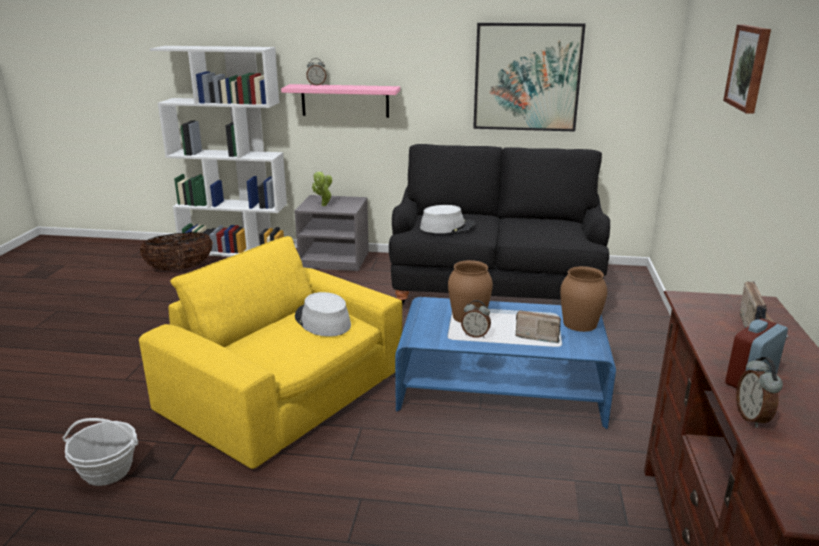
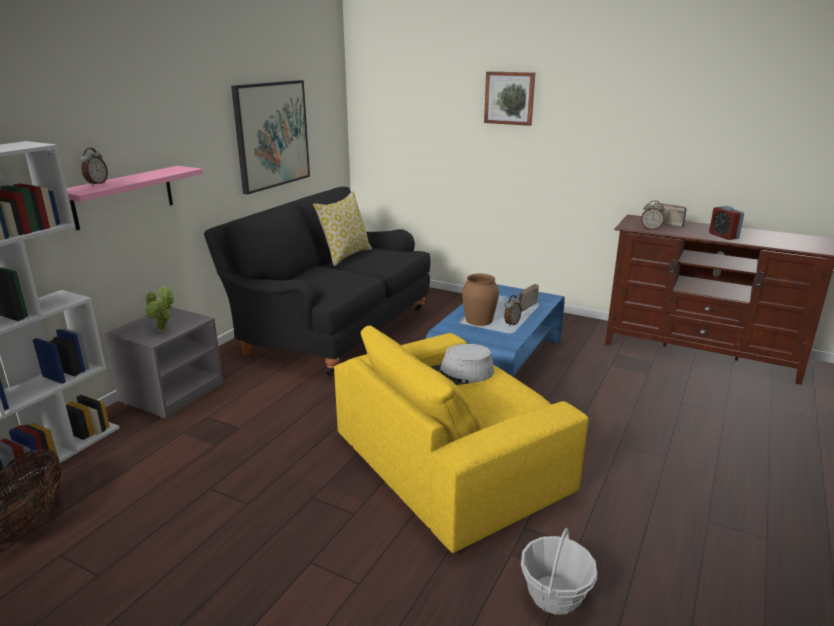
camera: 70 degrees left, 0 degrees up
(447, 227) = (336, 282): grey hat -> none
(532, 219) = (345, 255): none -> pillow
(580, 323) = (510, 291): brown vase -> none
(753, 418) = (759, 243): alarm clock -> alarm clock (651, 229)

